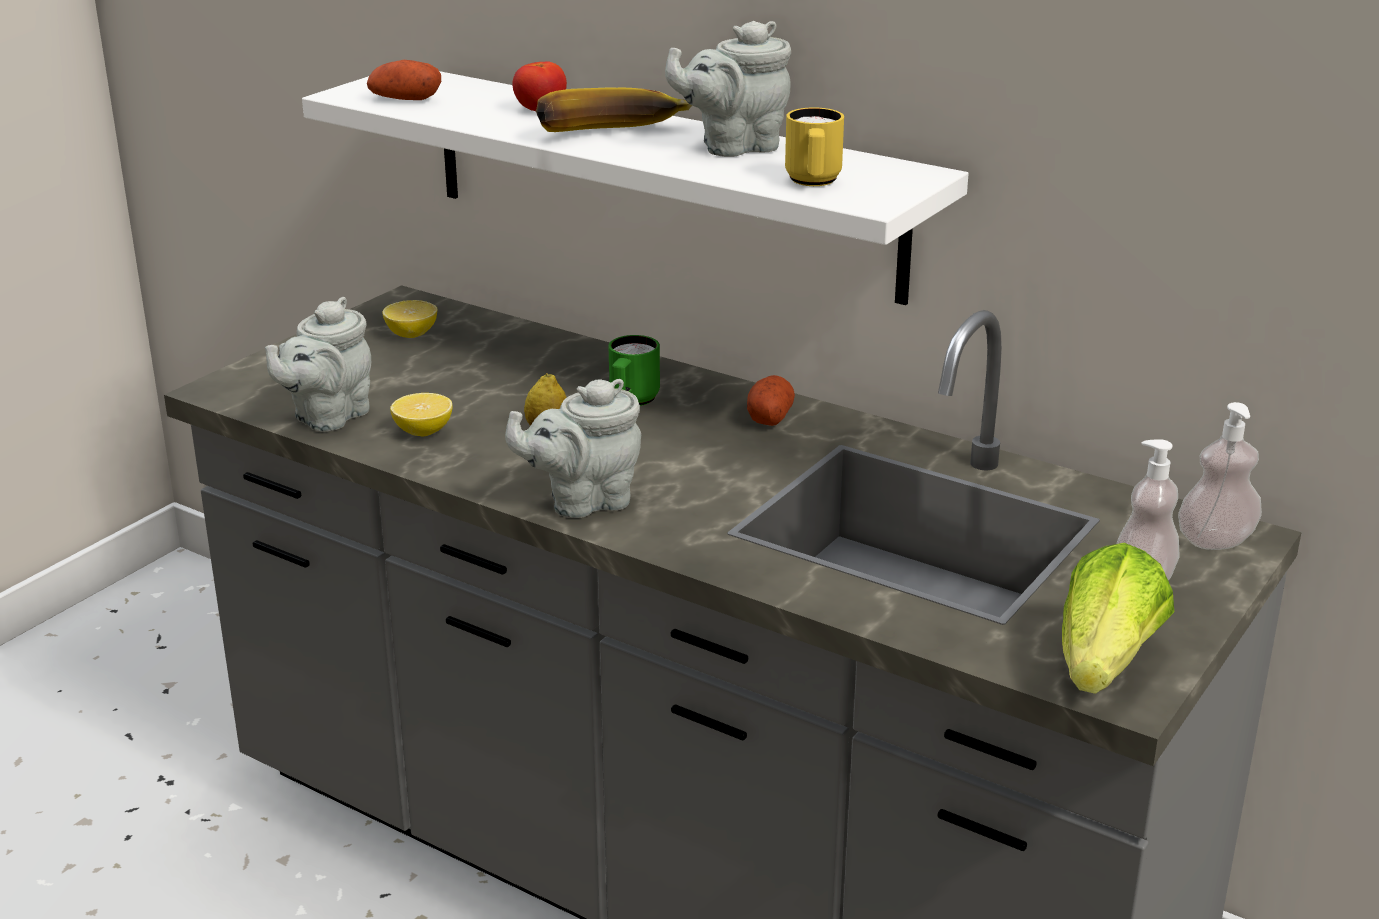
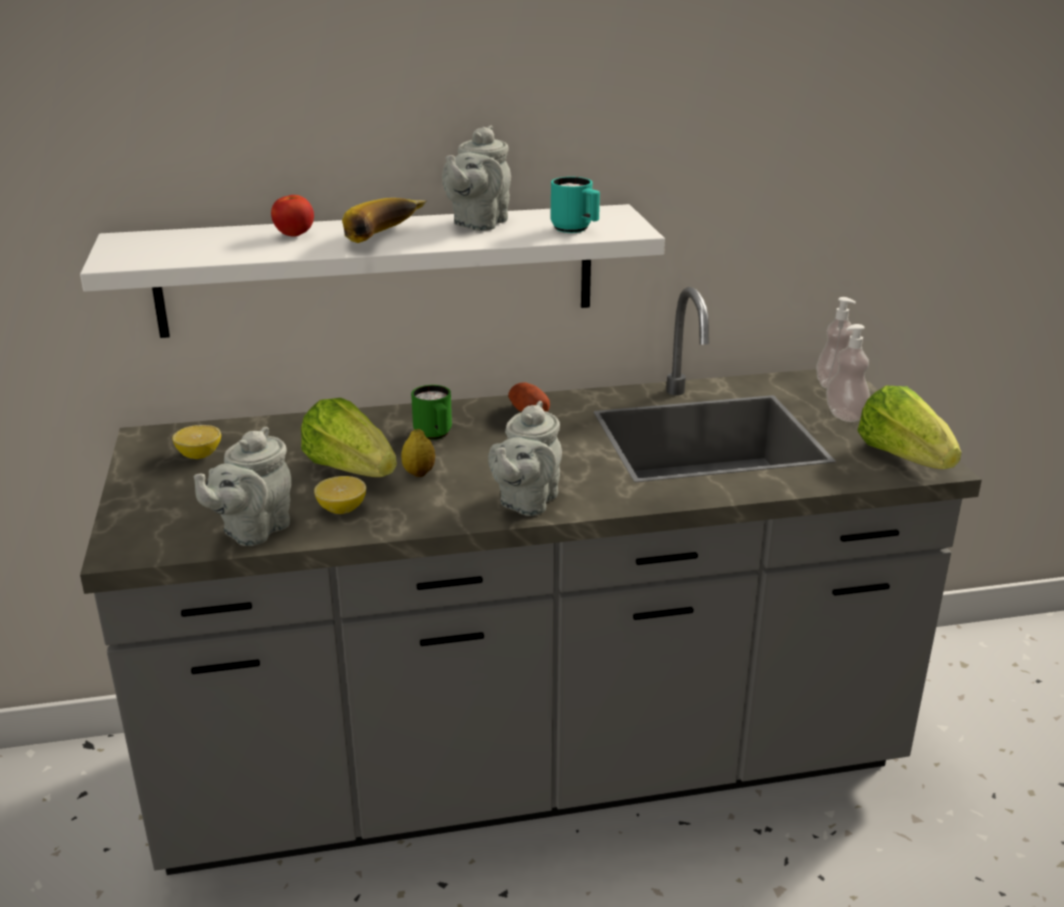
camera: 45 degrees left, 0 degrees up
(327, 417) = (252, 531): grey teapot -> grey teapot turned 45 degrees clockwise
(405, 100) = (174, 254): potato -> none
(498, 400) = (351, 470): none -> lettuce
(813, 183) = (576, 230): yellow mug -> turquoise mug

